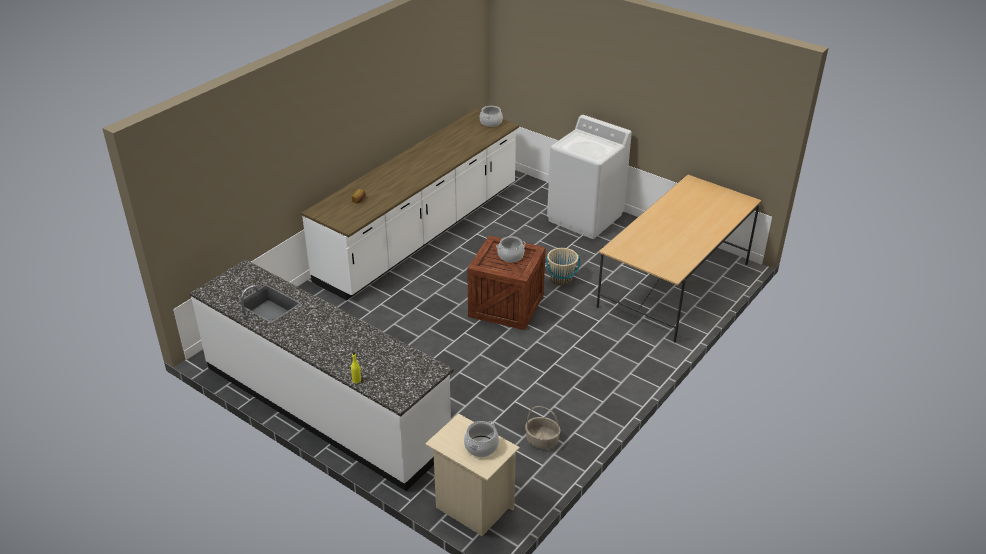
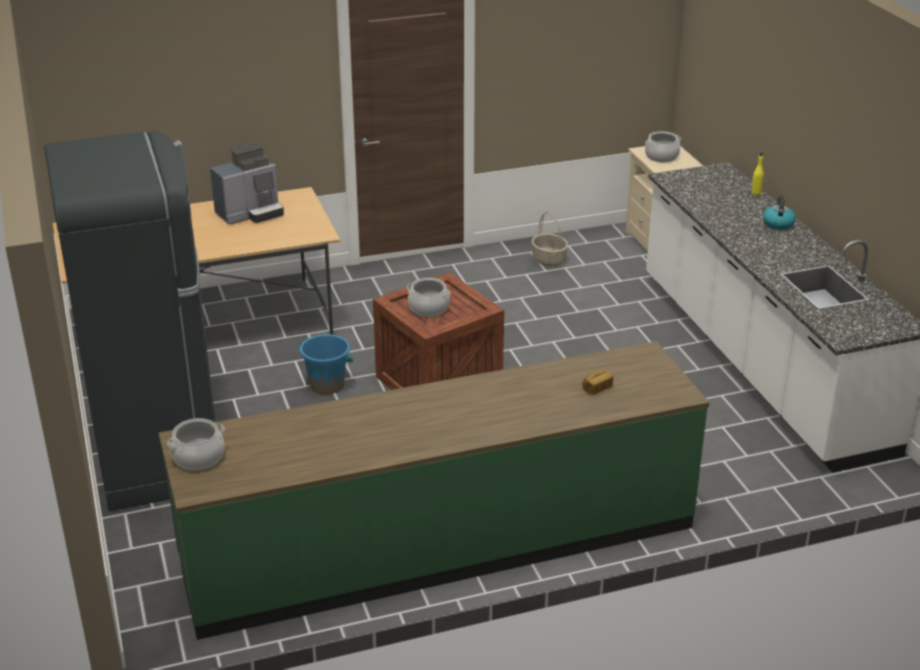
camera: 145 degrees left, 5 degrees down
(323, 350) = (778, 224): none -> kettle
(421, 232) = (439, 544): white counter -> green counter
(561, 279) = (327, 385): beige bucket -> blue bucket
(585, 218) = (159, 456): white washing machine -> black fridge
(675, 247) = (251, 214): none -> coffee machine

